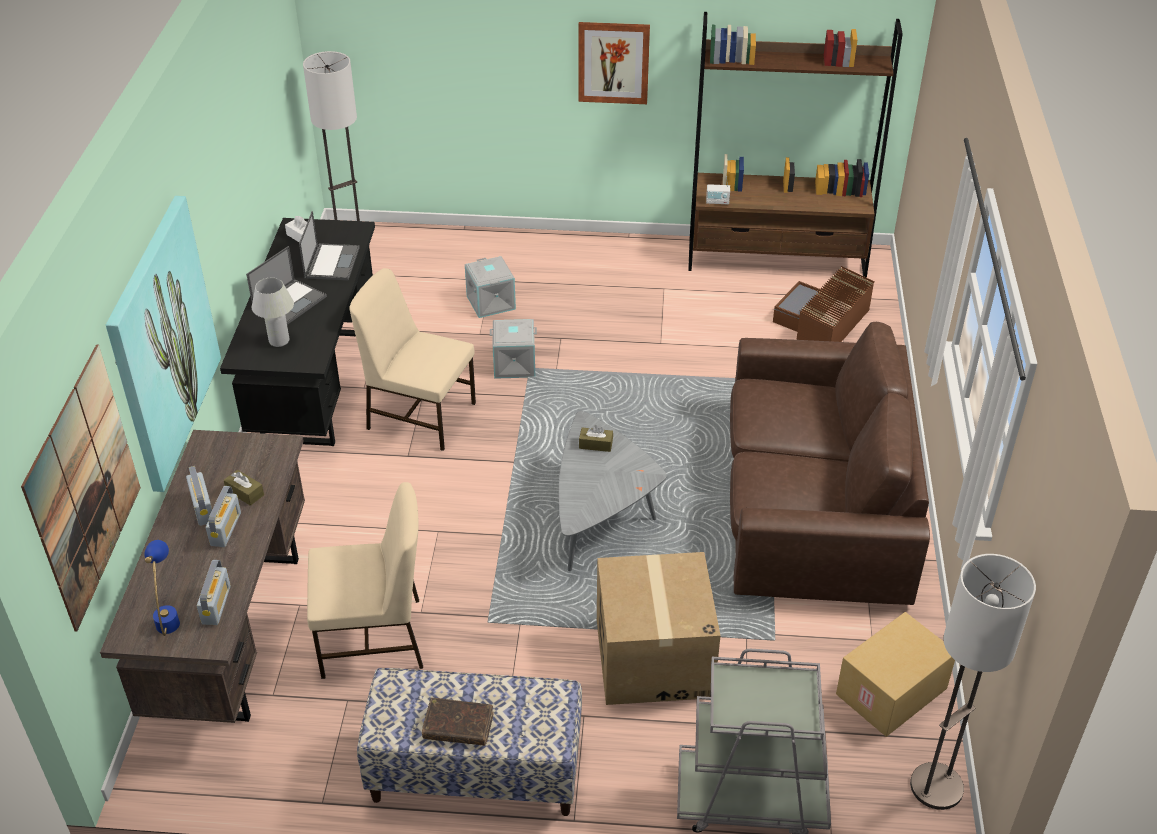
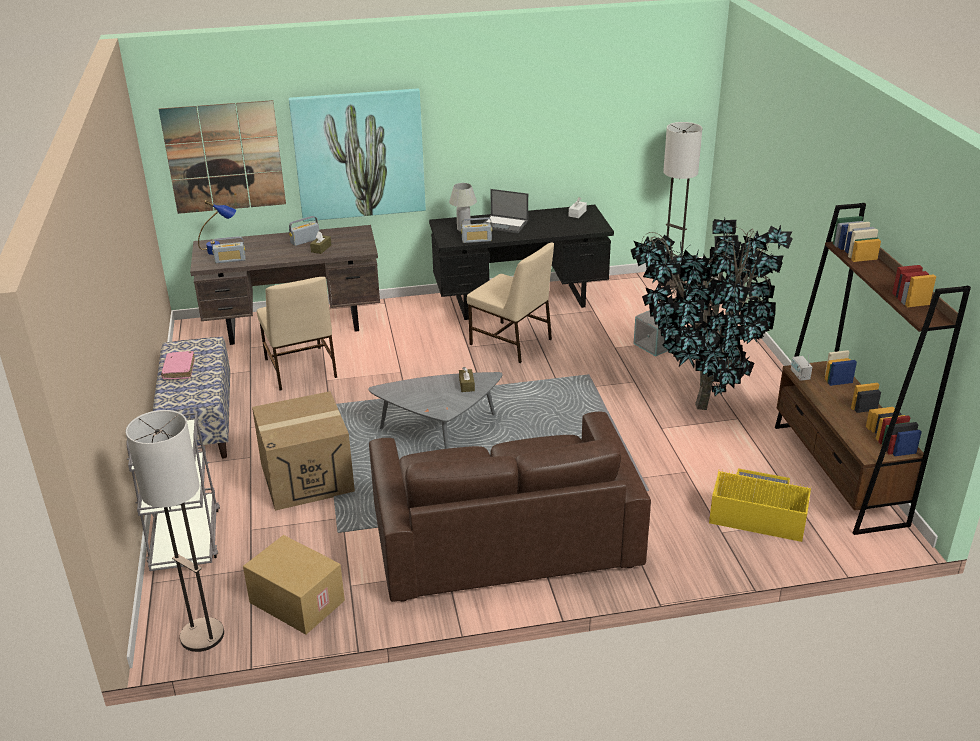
camera: 75 degrees right, 10 degrees down
(226, 529) = (290, 250): radio -> radio (476, 240)
(332, 262) = (556, 227): laptop -> none
(420, 414) = (511, 342): beige chair -> beige chair turned 120 degrees clockwise
(458, 727) = (179, 369): brown book -> pink book
(514, 365) = (588, 368): grey storage box -> none
(613, 62) = (820, 223): picture -> none
(619, 304) = (697, 400): none -> potted plant
(822, 323) = (756, 513): brown storage box -> yellow storage box

